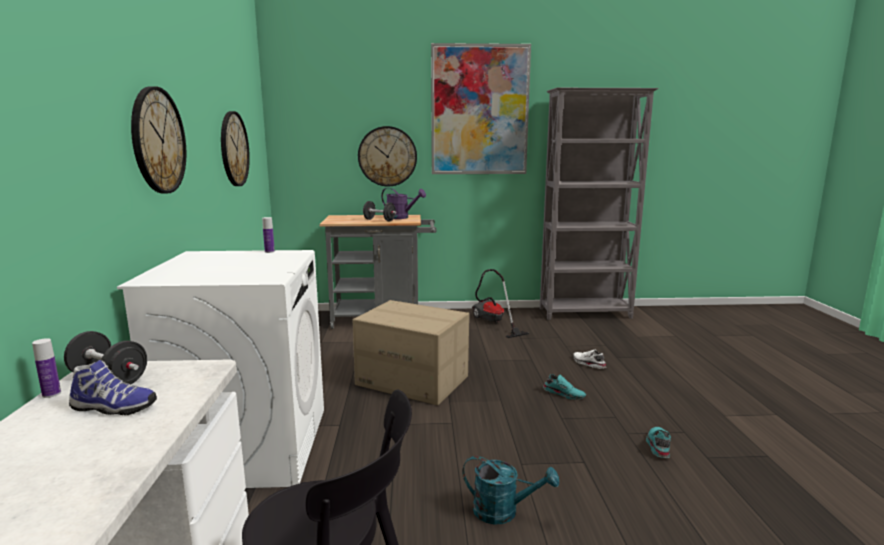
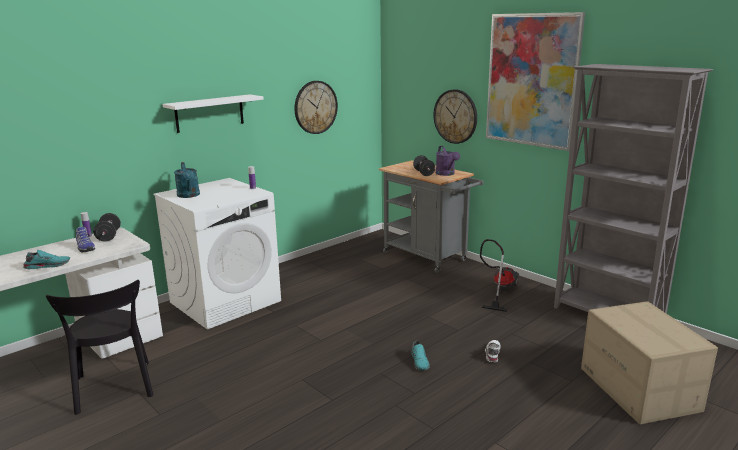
camera: 50 degrees right, 5 degrees up
(158, 141) = (209, 113): wall clock -> white shelf
(413, 380) = (355, 306): cardboard box -> cardboard box (639, 389)
(503, 511) = (246, 392): turquoise watering can -> turquoise watering can (189, 196)
(657, 446) = (393, 423): turquoise shoe -> turquoise shoe (48, 265)

